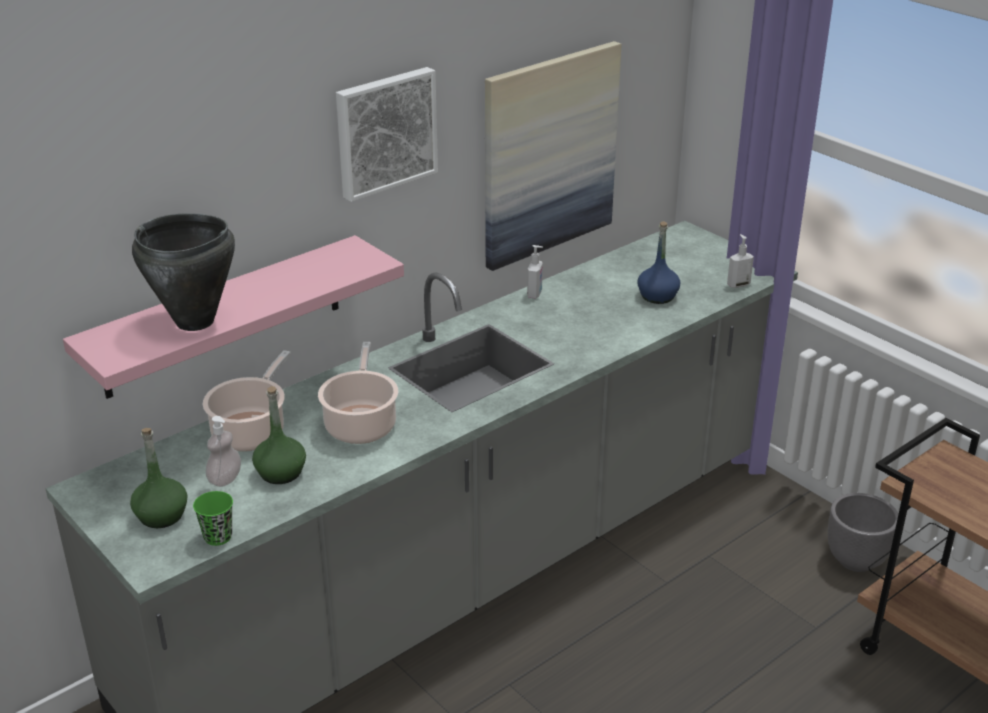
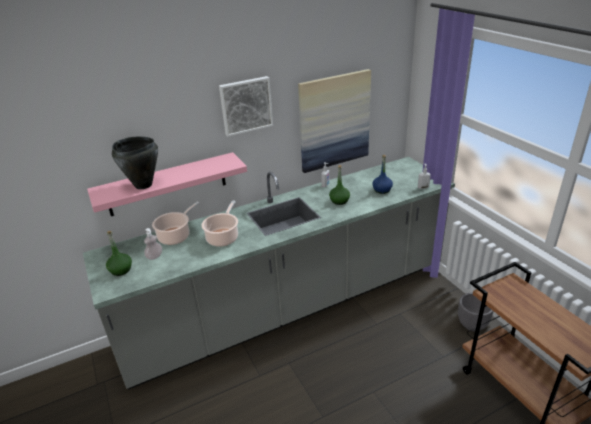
camera: 15 degrees right, 0 degrees up
(218, 537) = (138, 282): green cup -> none
(281, 473) = (179, 256): green bottle -> green bottle (339, 201)

